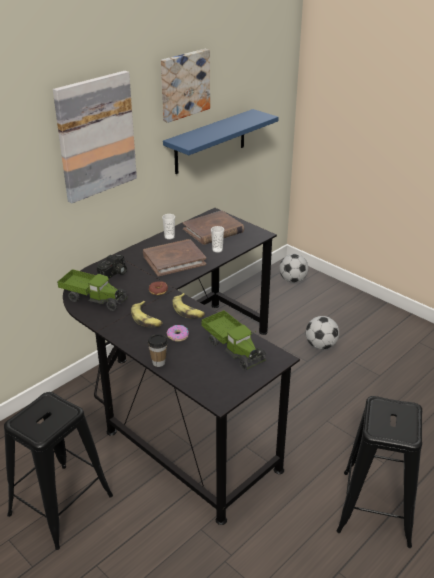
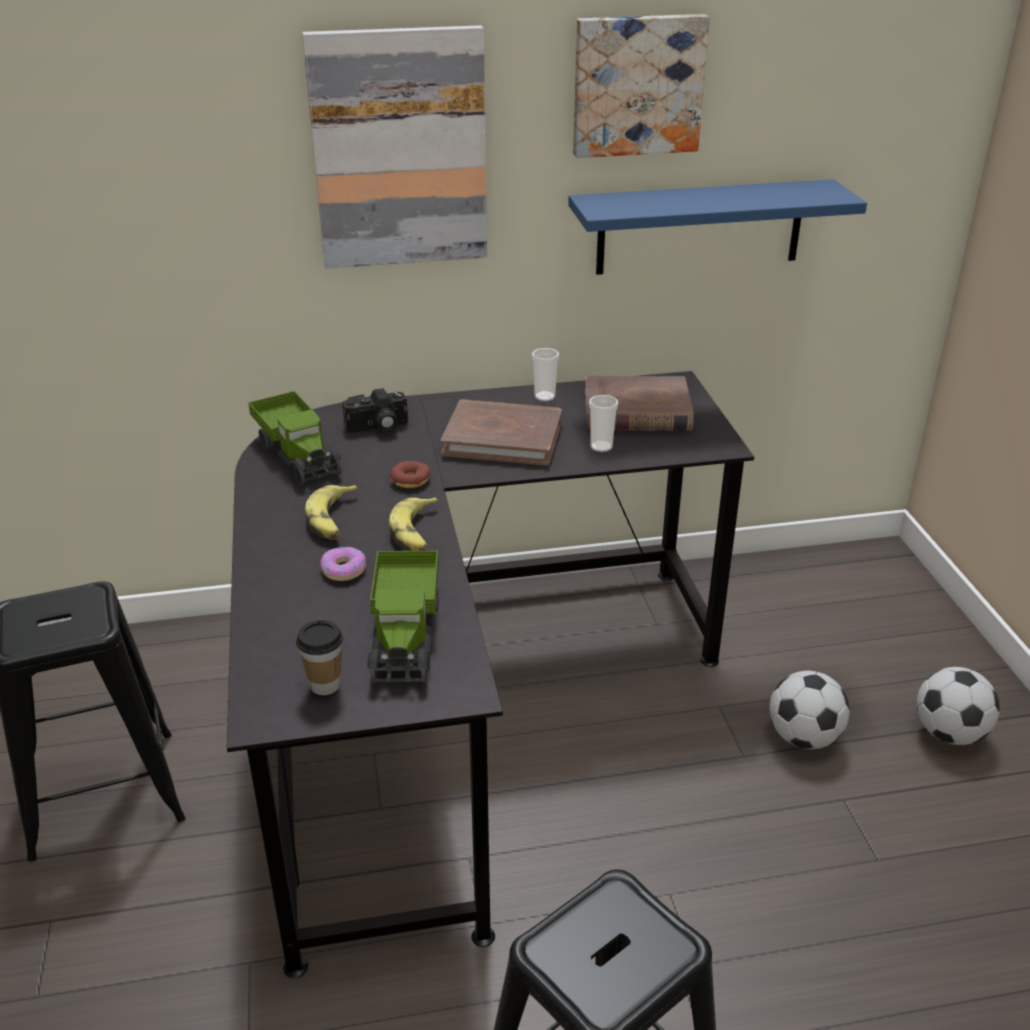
camera: 35 degrees right, 0 degrees up
(159, 362) = (256, 602): cup -> cup (325, 685)
(293, 280) = (867, 586): football -> football (949, 733)

